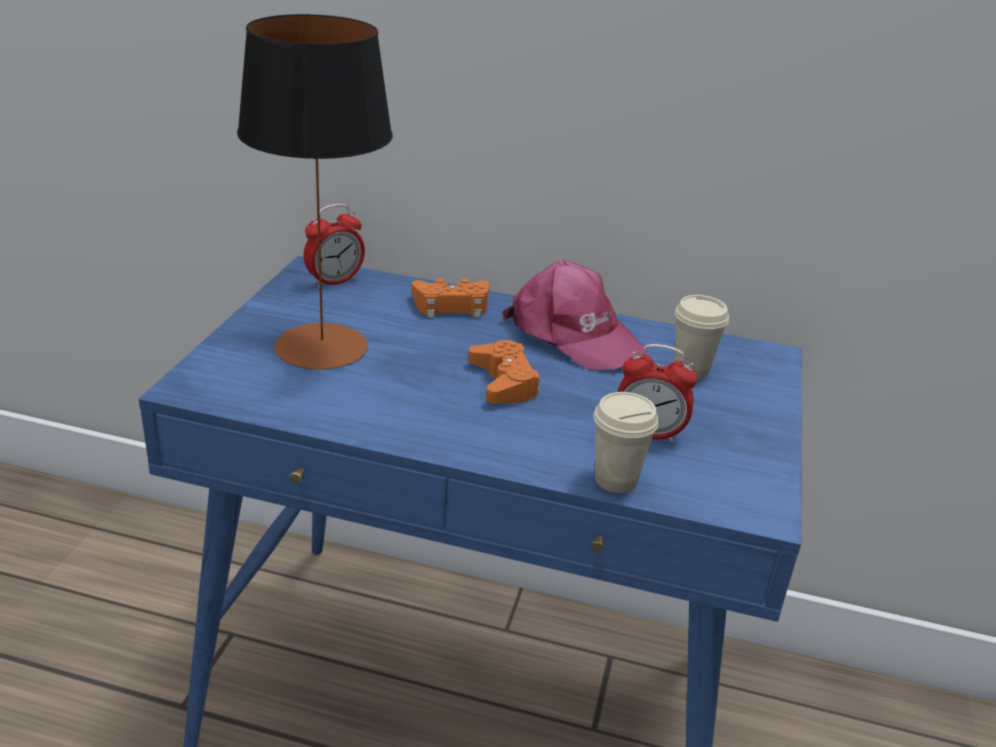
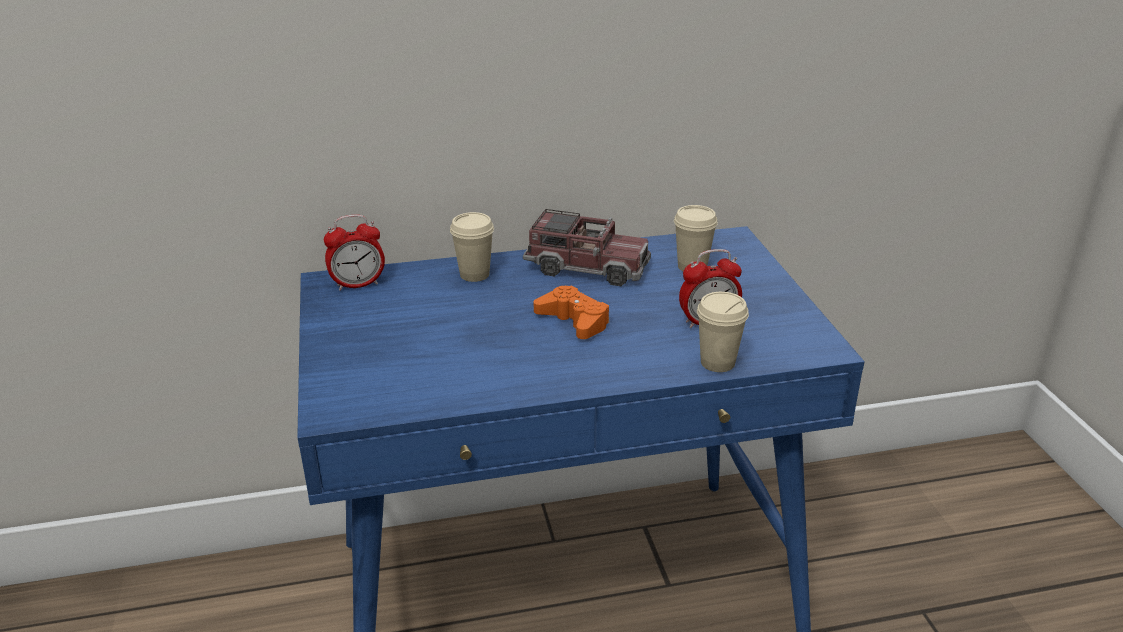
camera: 25 degrees left, 0 degrees up
(322, 346) = (406, 341): table lamp -> none
(334, 281) = (358, 285): alarm clock -> alarm clock turned 45 degrees clockwise
(451, 306) = (474, 274): orange game controller -> beige cup
(573, 334) = (587, 267): pink cap -> toy truck

